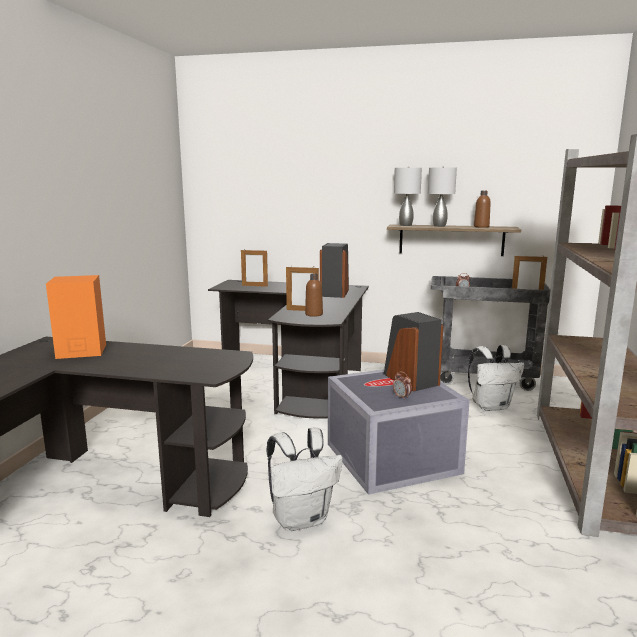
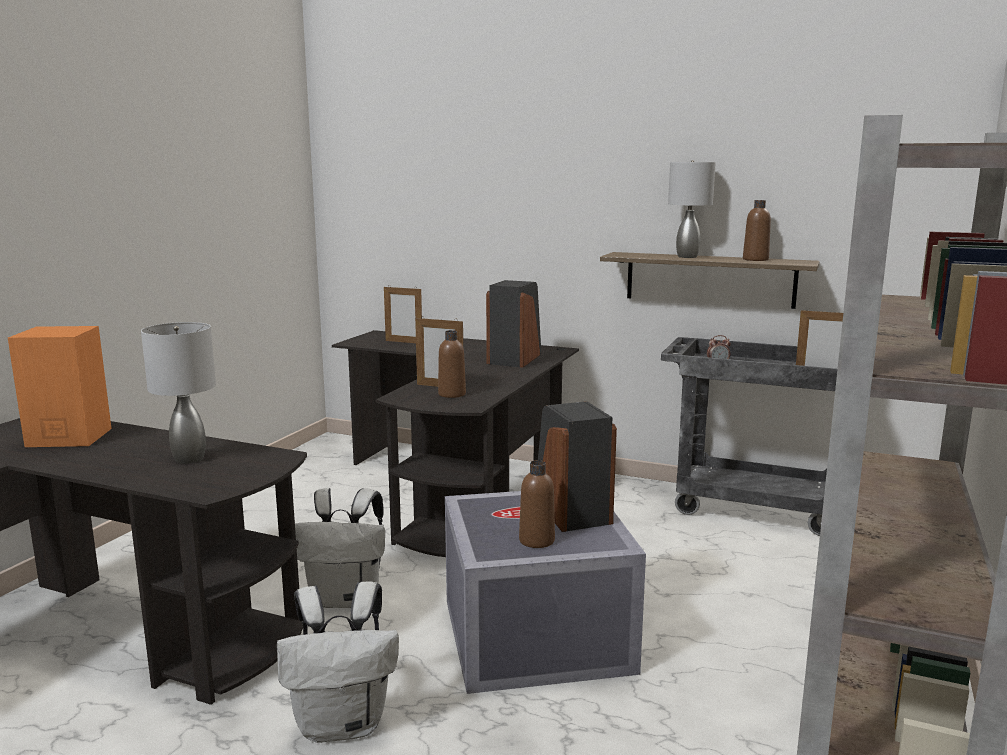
camera: 10 degrees right, 0 degrees up
(402, 397) = (536, 540): alarm clock -> brown bottle
(406, 225) = (634, 254): grey table lamp -> grey table lamp (190, 458)
(491, 406) = (744, 559): white backpack -> white backpack (347, 598)

